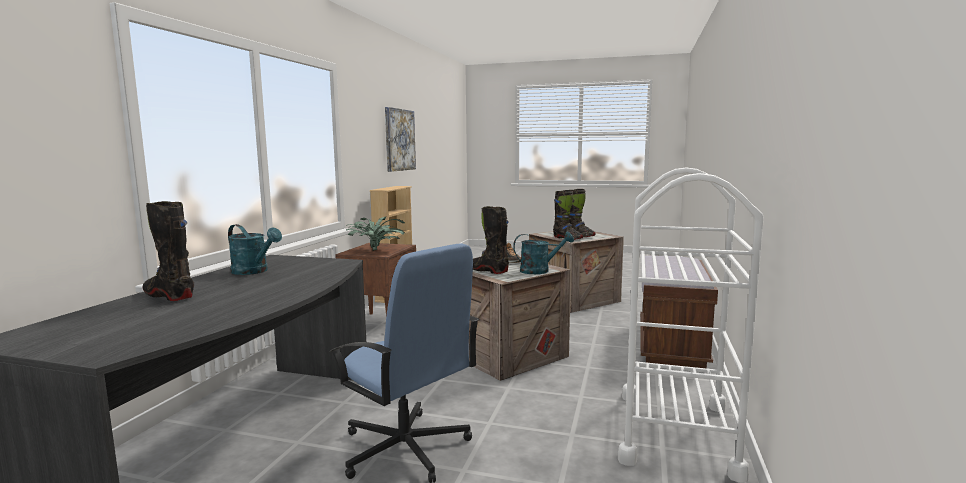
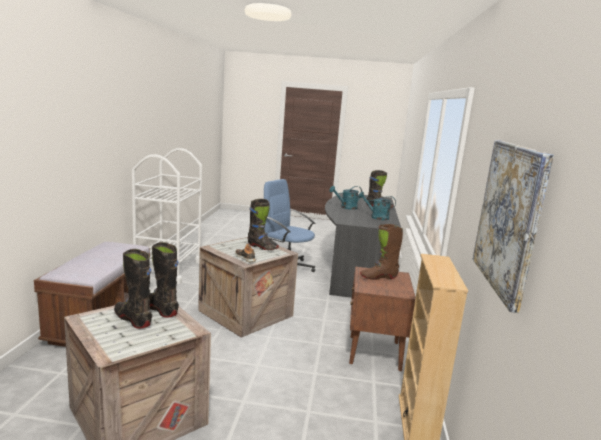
camera: 170 degrees right, 5 degrees up
(376, 251) = (378, 277): potted plant -> brown boot
(540, 270) = (223, 246): turquoise watering can -> turquoise watering can (346, 207)

